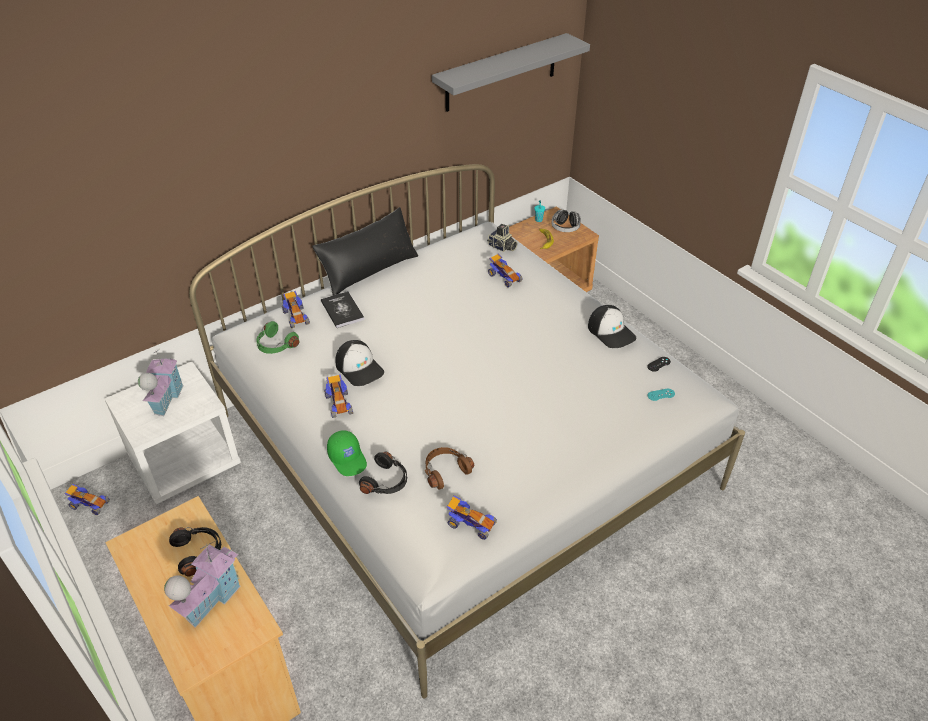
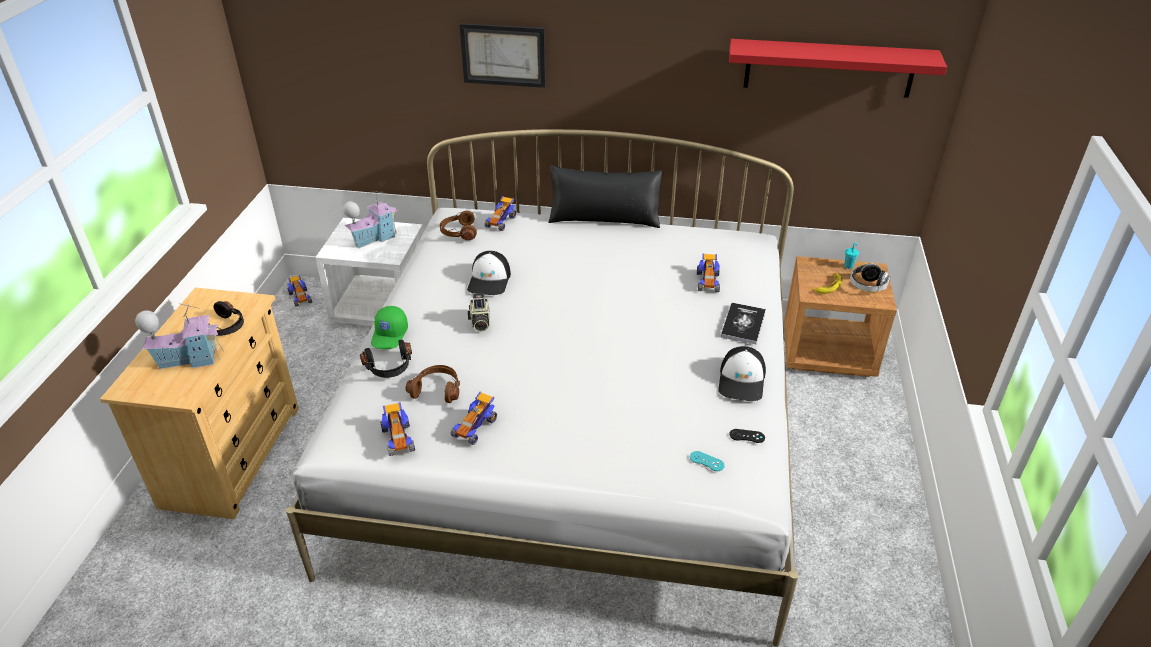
camera: 45 degrees right, 5 degrees down
(244, 162) = (503, 55): none -> picture
(275, 345) = (458, 232): green headphones -> brown headphones
(338, 403) = (439, 295): toy car -> toy car (475, 427)
(342, 310) = (538, 235): book -> book (743, 324)
(501, 73) = (829, 68): grey shelf -> red shelf
(502, 247) = (744, 258): camera -> camera (479, 322)

